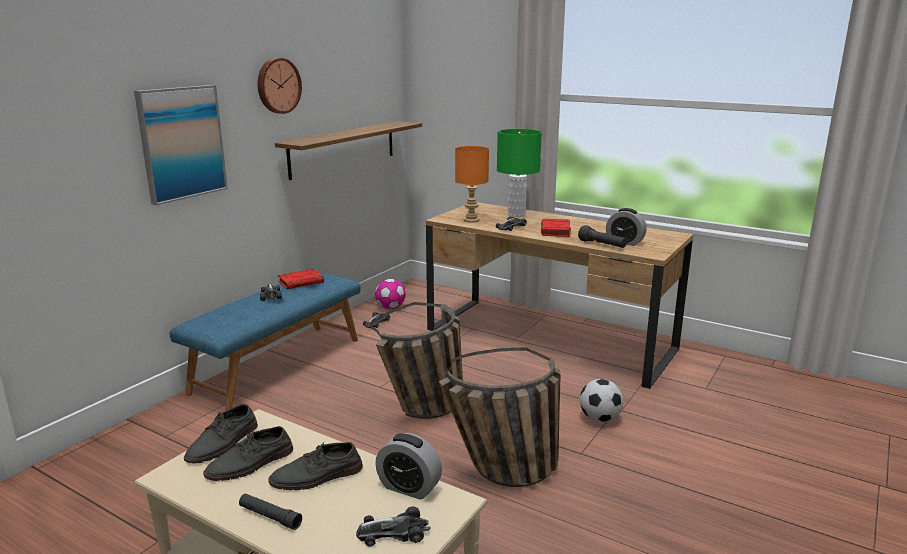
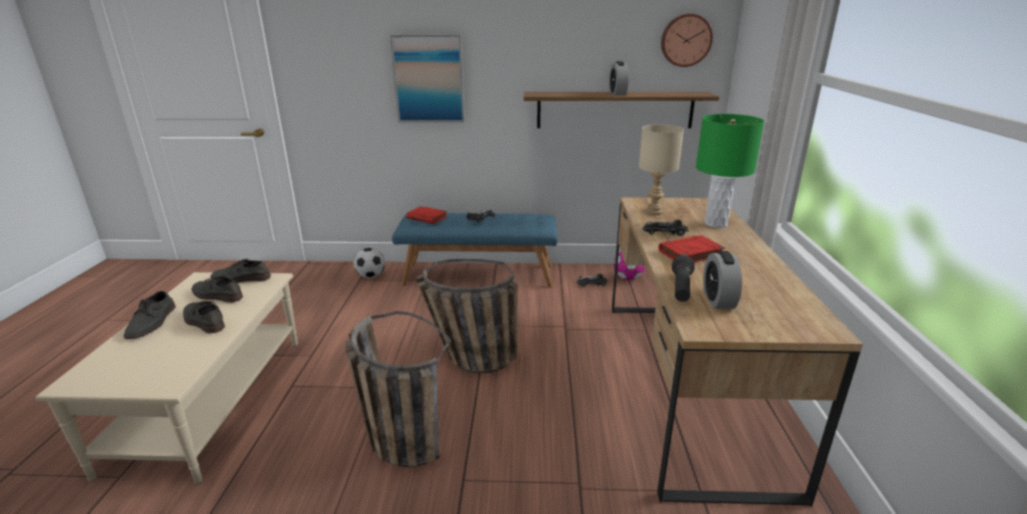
camera: 60 degrees right, 5 degrees up
(270, 517) = (152, 322): black flashlight -> grey shoe
(277, 85) = (534, 39): wall clock -> wall clock (685, 40)
(301, 282) = (518, 217): red book -> red book (427, 218)
(393, 532) = (130, 371): toy car -> none
(409, 487) = (191, 359): alarm clock -> alarm clock (617, 93)
(470, 220) = (653, 211): orange table lamp -> beige table lamp
(599, 419) = (545, 475): football -> football (371, 276)

